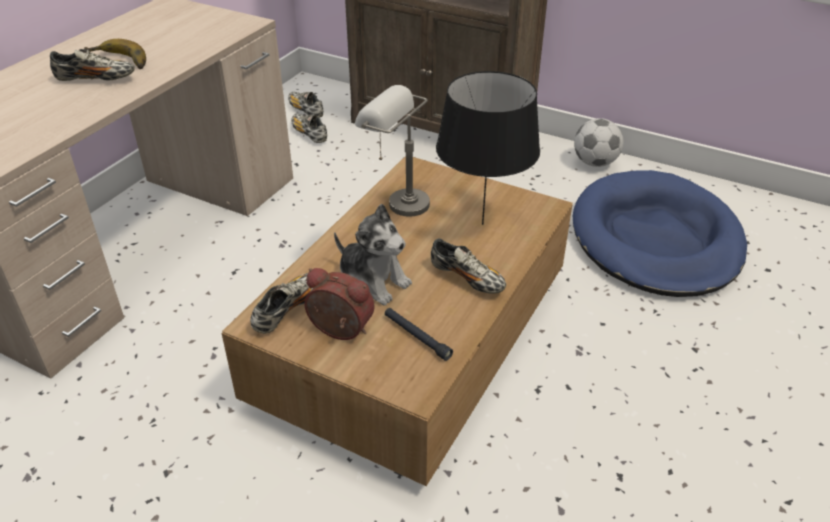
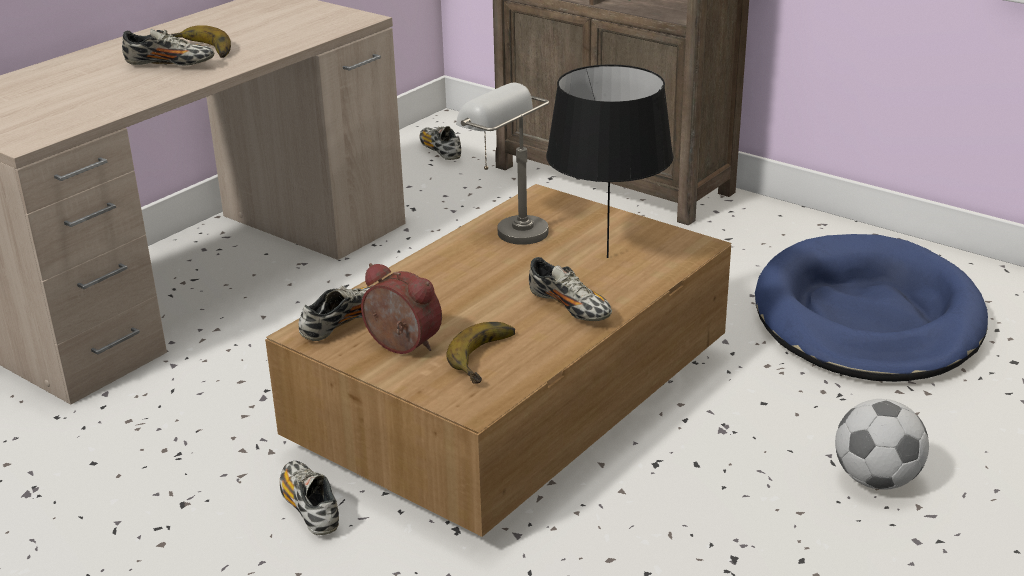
camera: 10 degrees right, 10 degrees down
(309, 134) = (438, 177): shoe -> shoe (310, 508)
(373, 281) = (455, 303): plush toy -> none
(417, 337) = (490, 358): black flashlight -> banana
(595, 163) = (812, 229): football -> football (876, 479)

